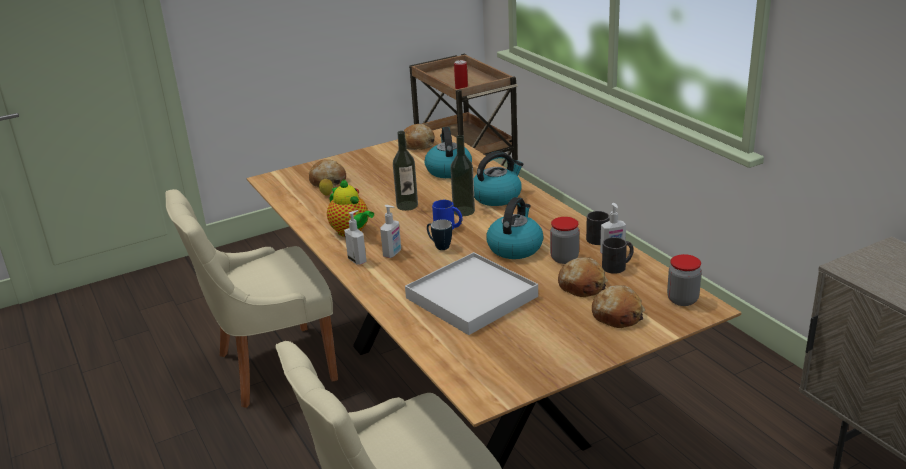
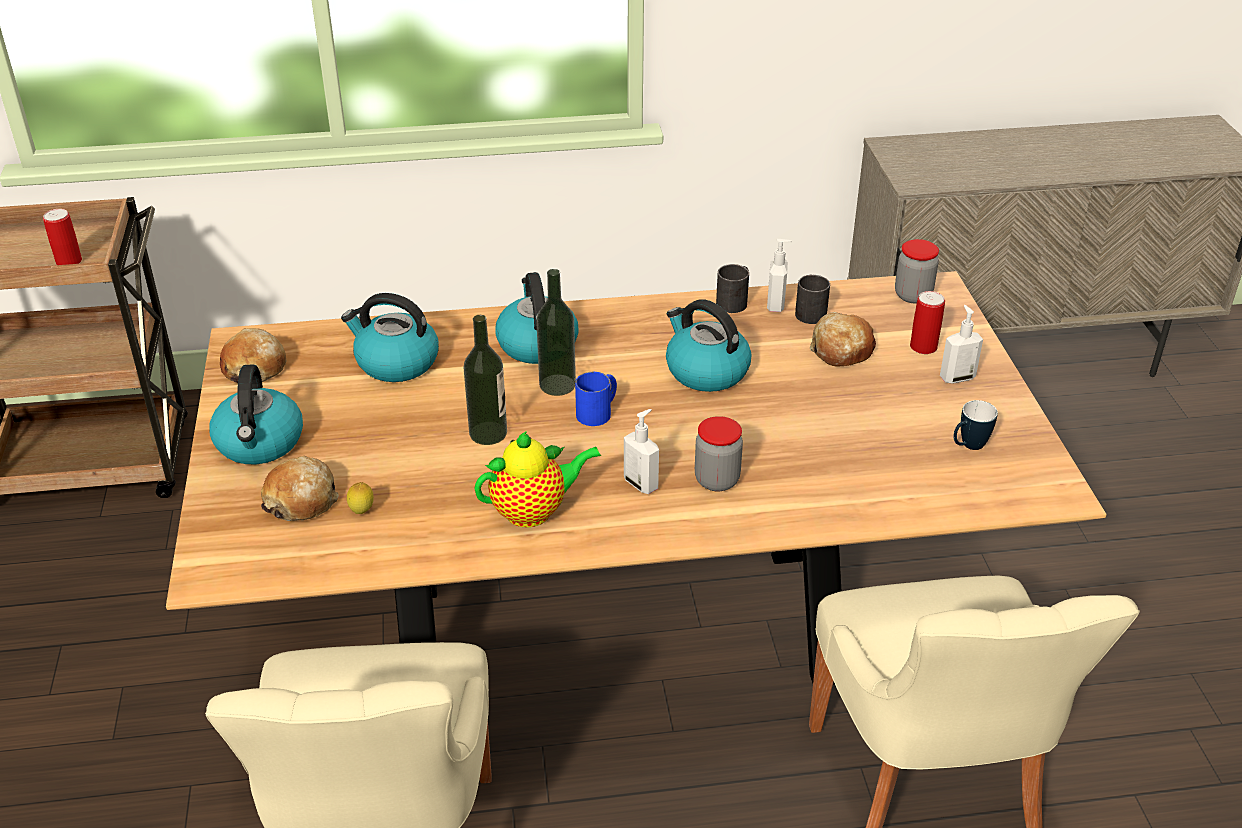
camera: 70 degrees left, 10 degrees up
(357, 260) = (637, 524): soap dispenser -> soap dispenser (956, 377)
(362, 162) = (260, 443): none -> kettle
(439, 246) = (652, 434): mug -> mug (968, 446)
(471, 297) = (818, 442): white tray -> none
(564, 258) = (763, 342): jar -> jar (717, 480)
(617, 315) = (923, 347): bread -> can

